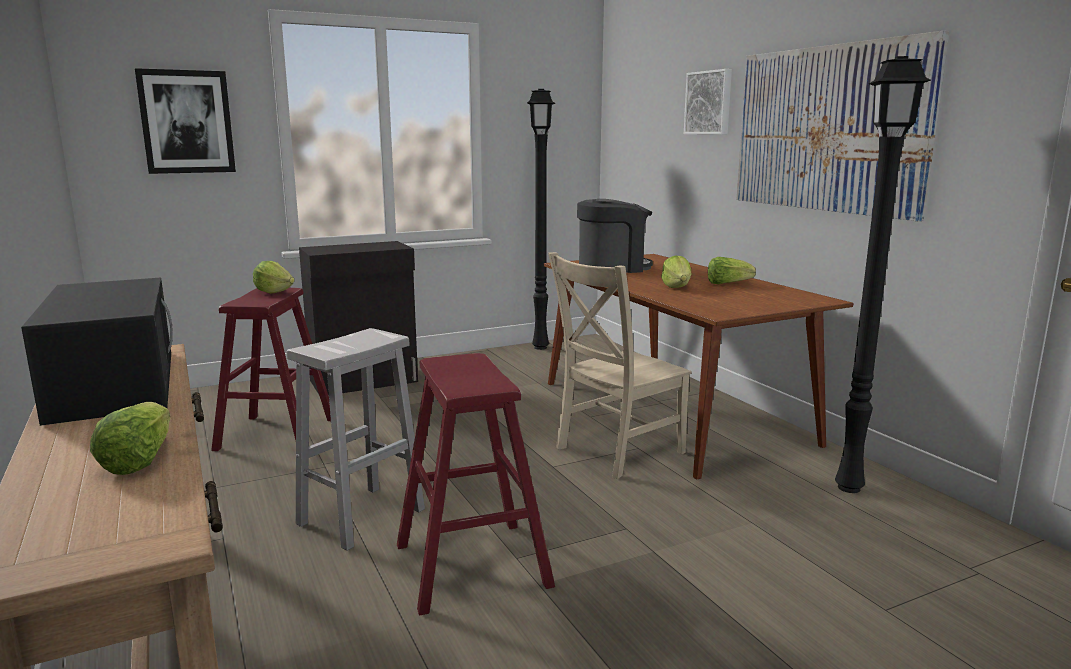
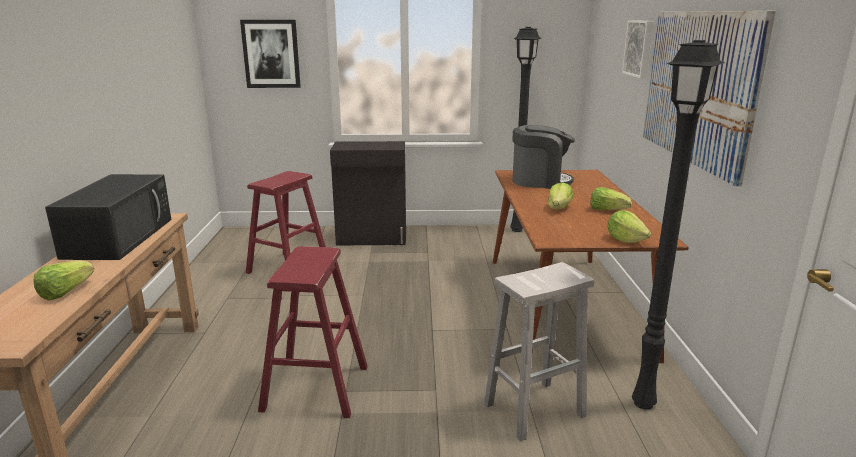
camera: 25 degrees right, 5 degrees up
(274, 292) = (290, 176): lettuce -> lettuce (625, 240)
(362, 516) = (286, 337): white stool -> white stool (535, 409)
(615, 451) = (487, 328): beige chair -> none

